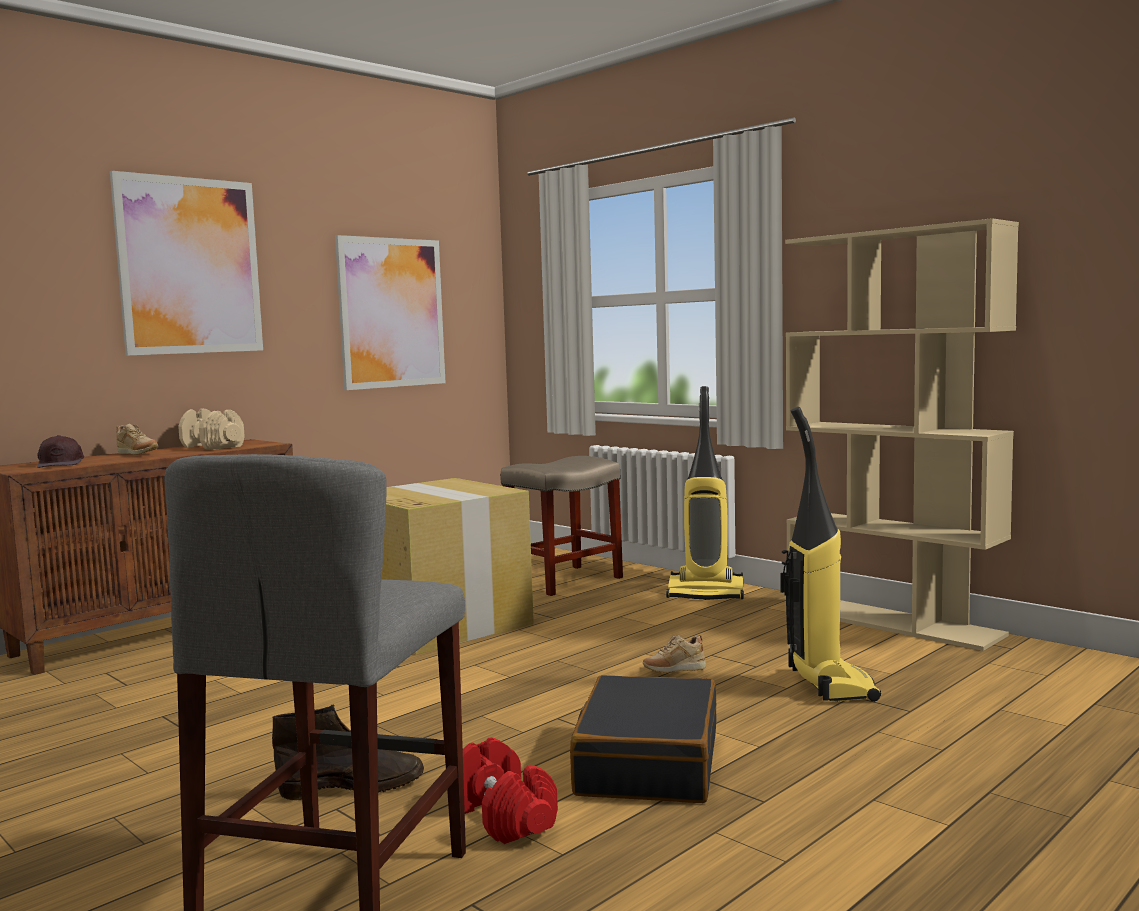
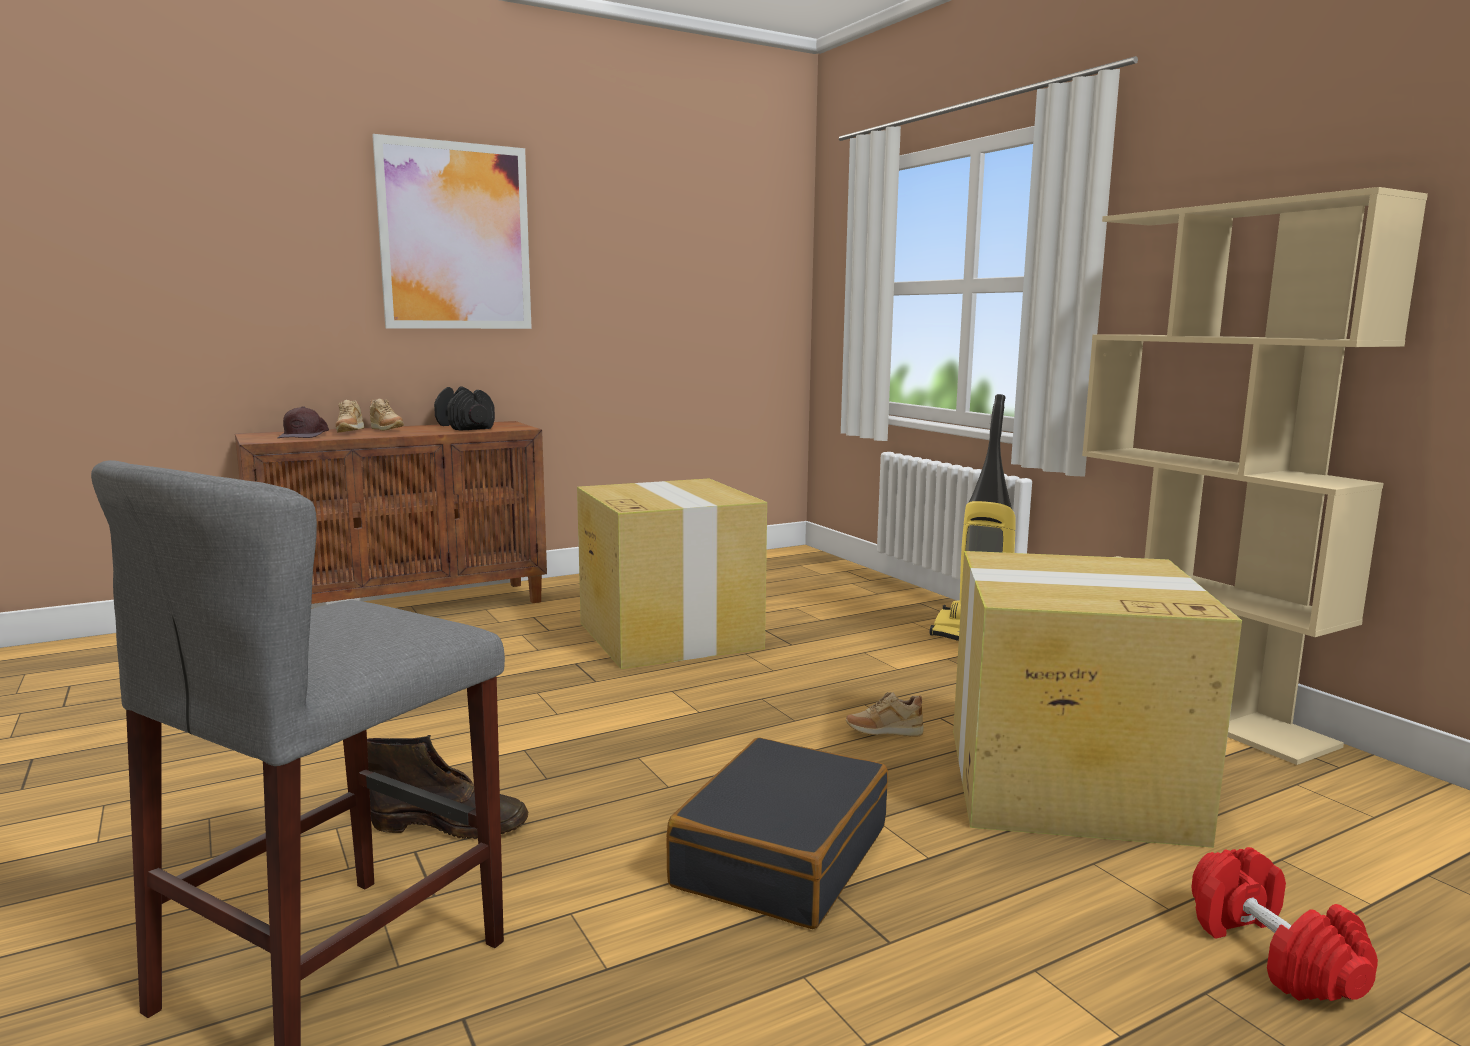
camera: 15 degrees right, 5 degrees up
(102, 458) = (349, 432): none -> beige shoe
(211, 446) = (464, 427): beige dumbbell -> black dumbbell
(391, 313) = (678, 293): picture -> none
(502, 816) = (574, 899): red dumbbell -> red dumbbell (1271, 953)
(563, 581) = (828, 600): beige stool -> none
(829, 684) = (1064, 782): vacuum cleaner -> cardboard box

